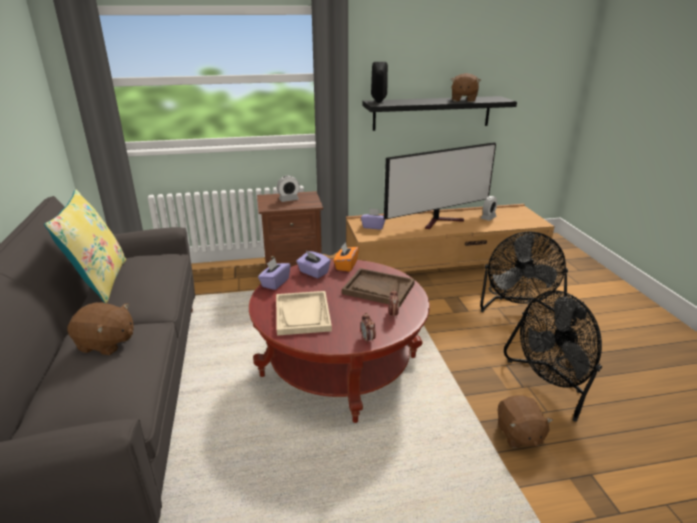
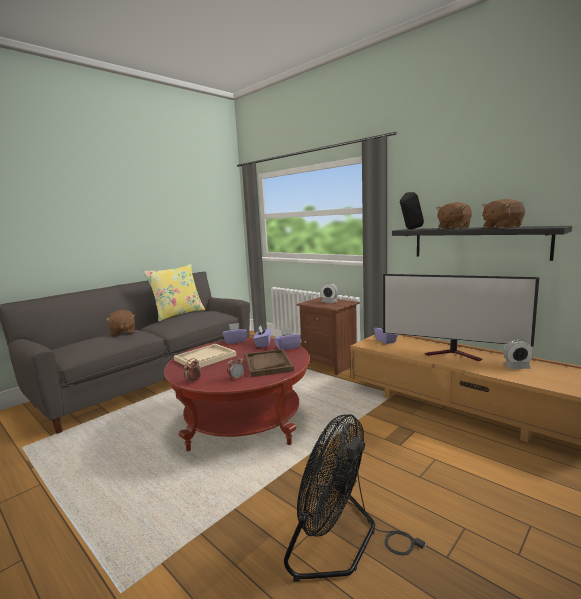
camera: 55 degrees right, 15 degrees down
(346, 265) = (287, 347): orange tissue box -> purple tissue box
(514, 305) = (459, 467): black fan -> none
(519, 434) = (236, 540): brown plush toy -> brown plush toy (453, 228)

